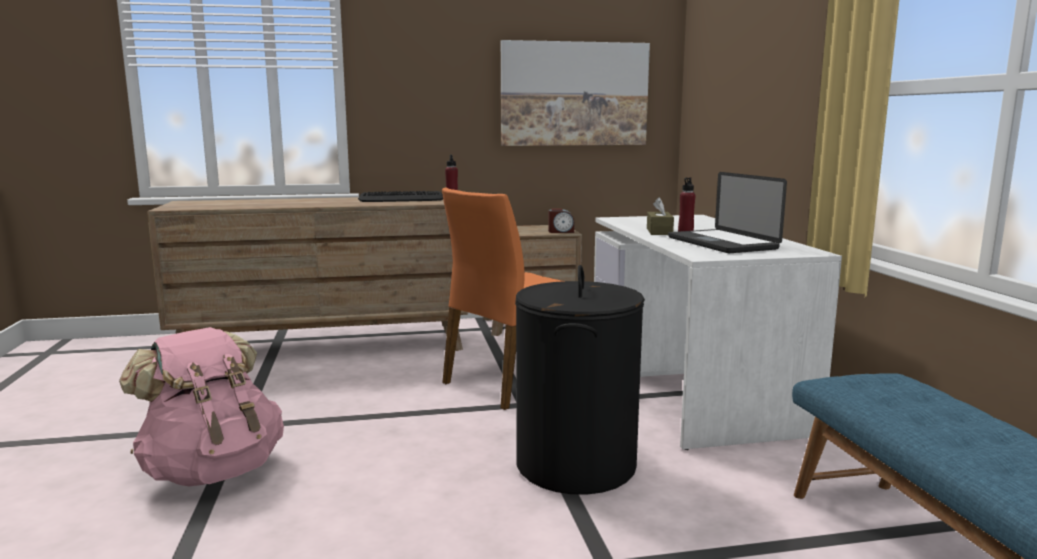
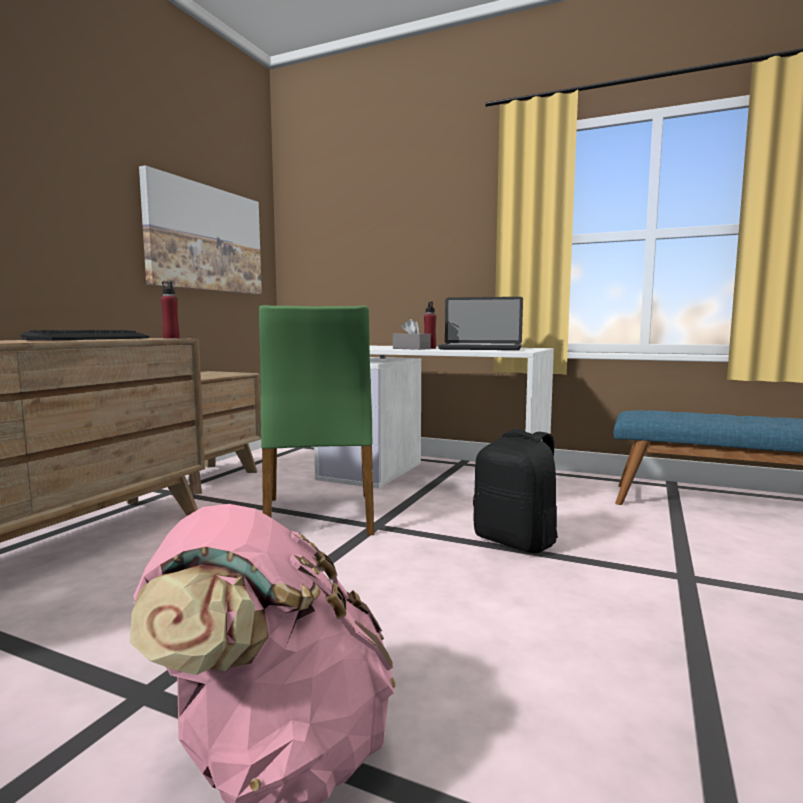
camera: 55 degrees left, 5 degrees down
(514, 381) = (319, 516): orange chair -> green chair
(561, 231) = (235, 373): alarm clock -> none
(576, 465) = (516, 541): black laundry basket -> black backpack
(659, 231) = (411, 348): brown tissue box -> grey tissue box

